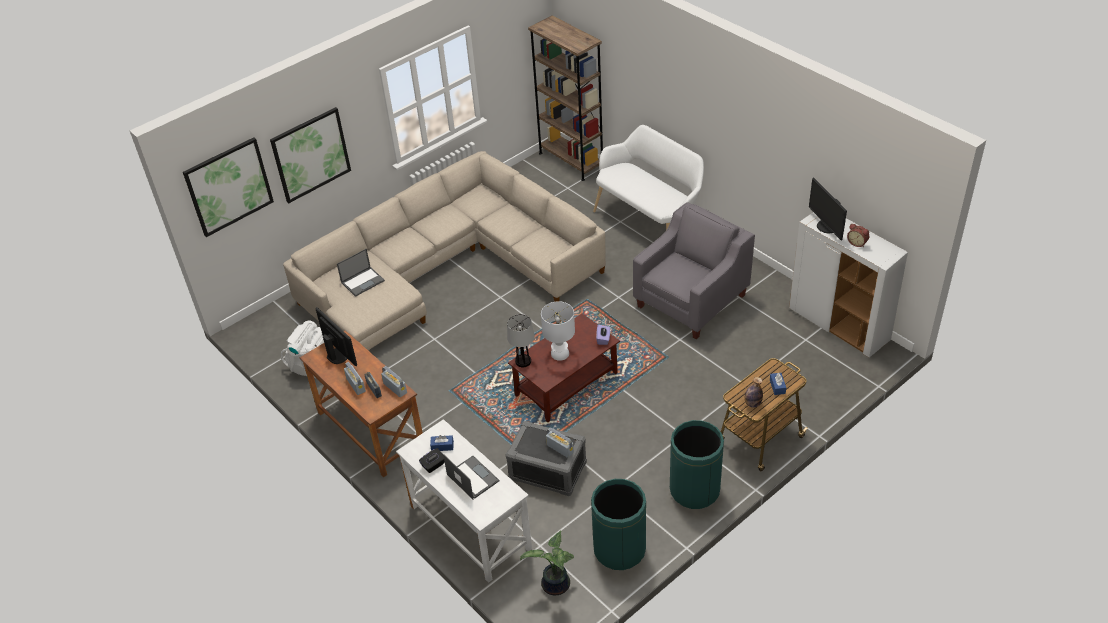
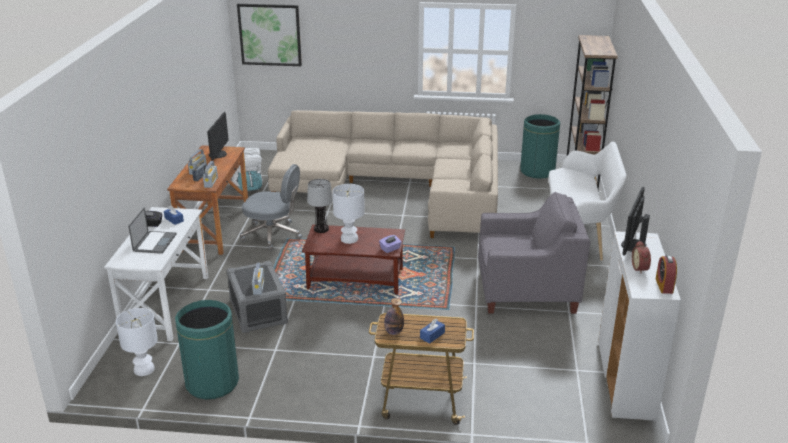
camera: 45 degrees right, 15 degrees down
(311, 154) = (342, 45): picture -> none
(363, 281) = (316, 148): laptop -> none
(432, 397) = (273, 235): none -> grey office chair
(554, 586) = (143, 369): potted plant -> white table lamp
(694, 490) = (319, 391): green trash can -> green trash can (537, 171)
(886, 247) = (664, 286): none -> alarm clock

